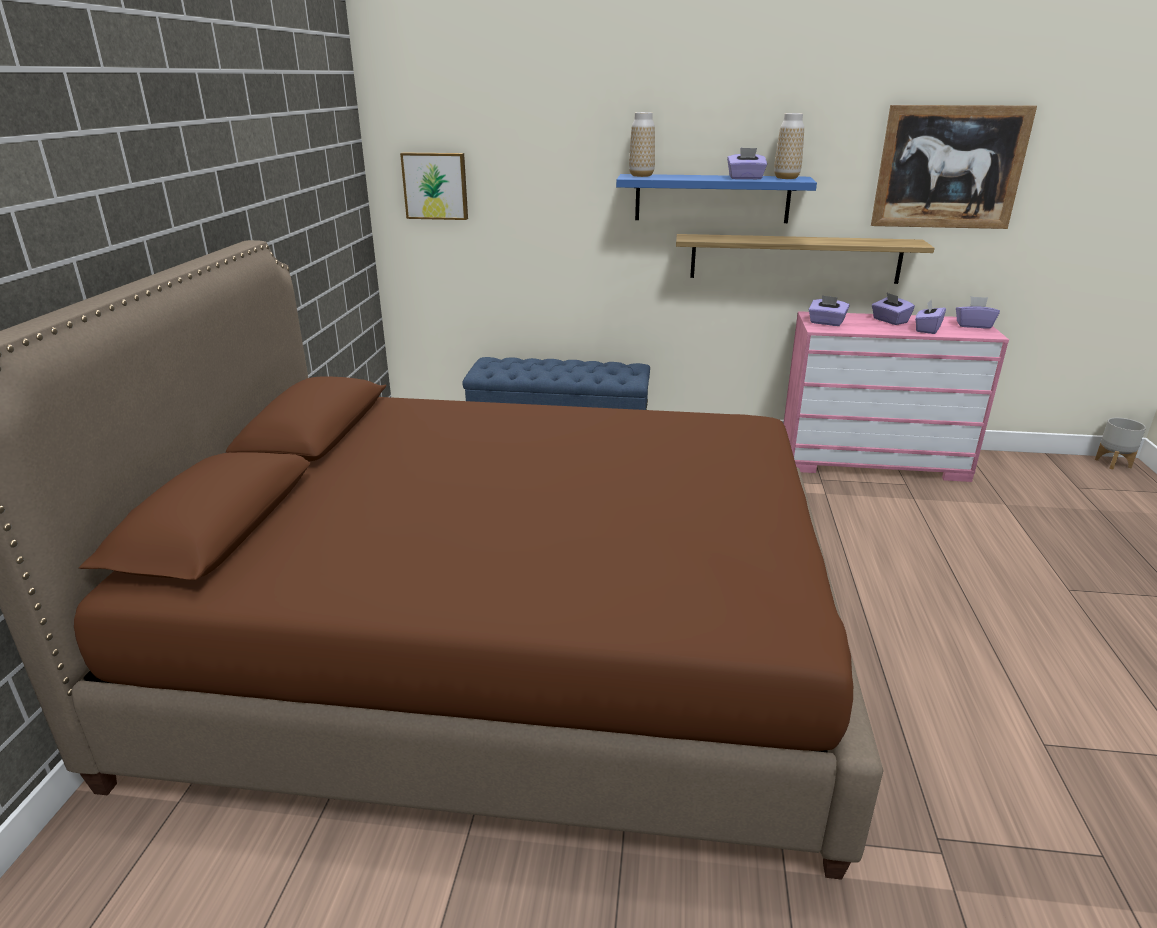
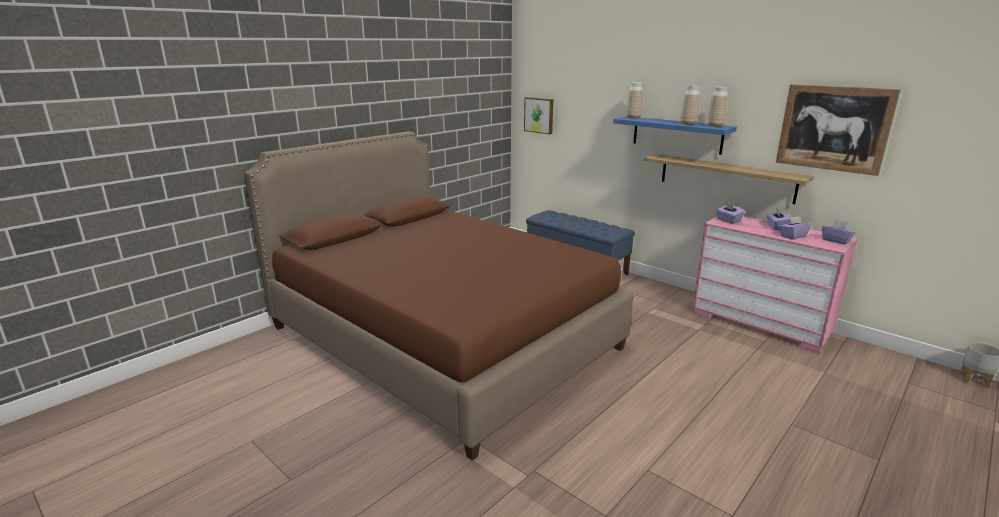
camera: 35 degrees right, 5 degrees down
(745, 178) = (688, 124): purple tissue box -> vase

